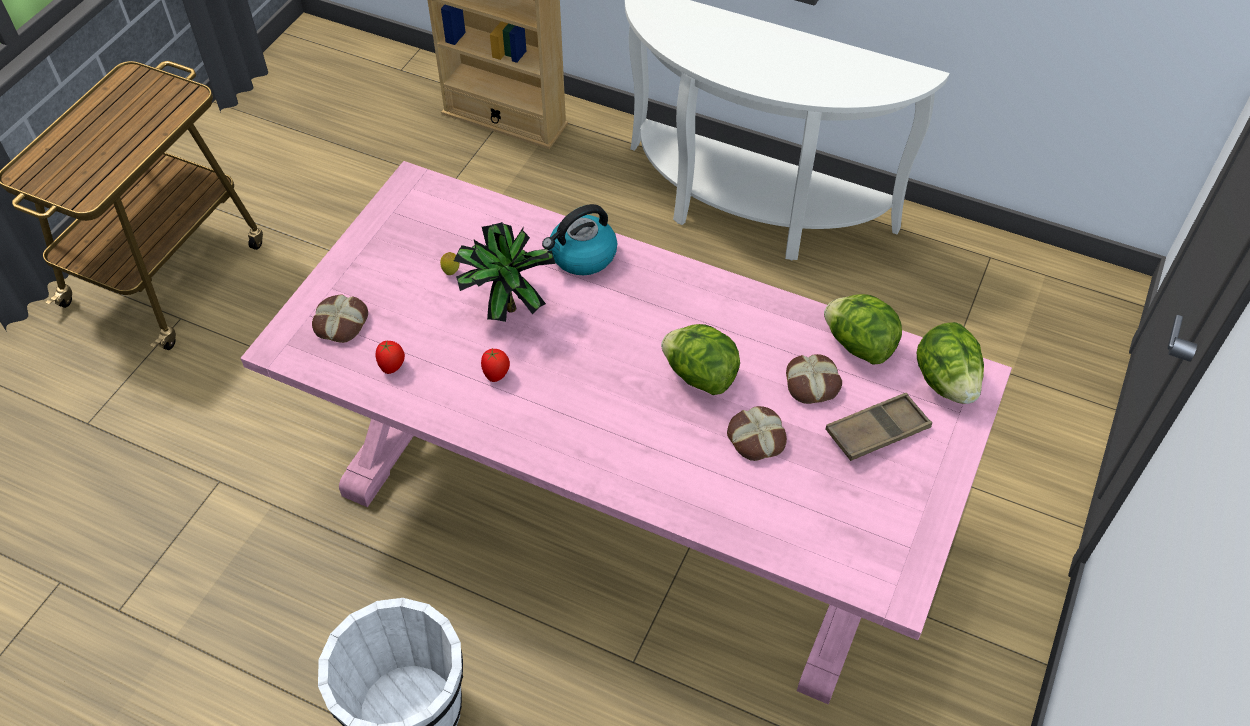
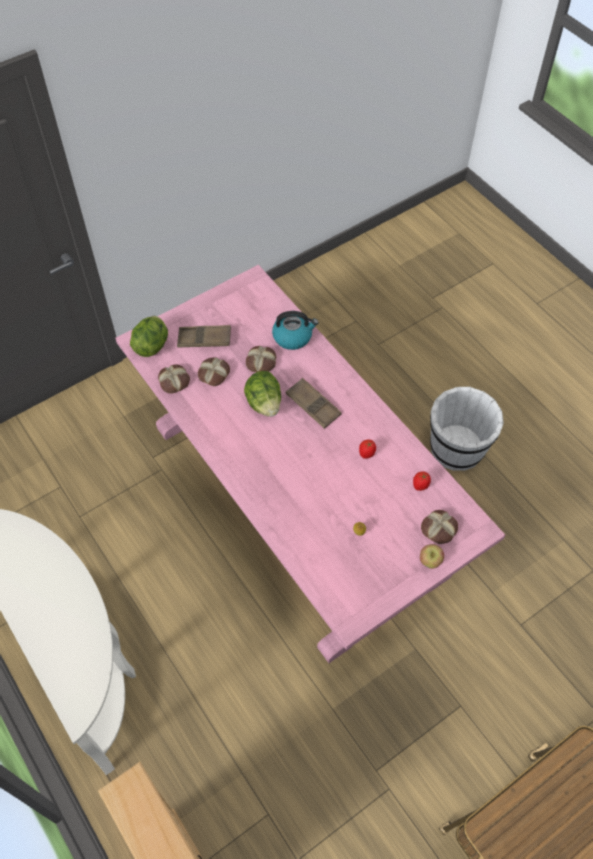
camera: 150 degrees left, 5 degrees up
(337, 281) = (430, 561): none -> apple
(506, 305) = (339, 494): potted plant -> none
(582, 256) = (276, 505): kettle -> kettle (293, 337)
(623, 407) = (313, 405): none -> brown tray
(858, 345) = (174, 381): lettuce -> bread

